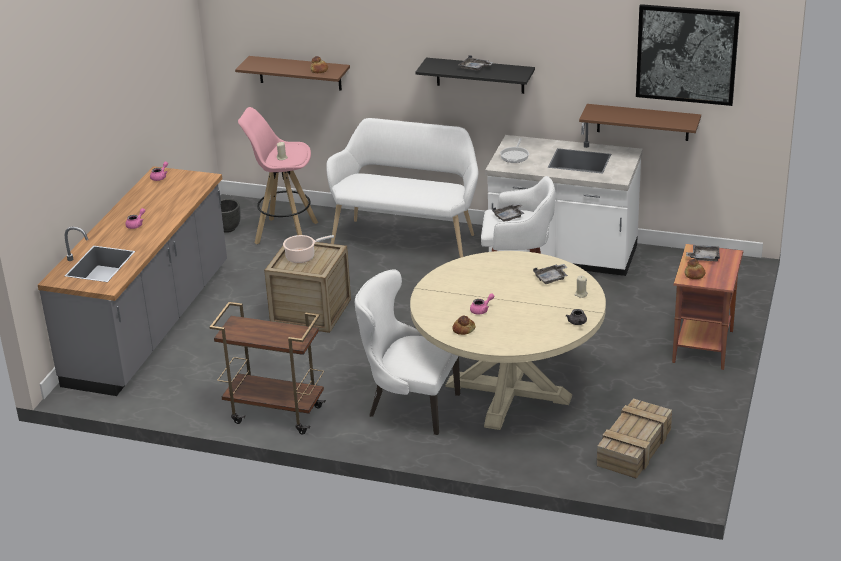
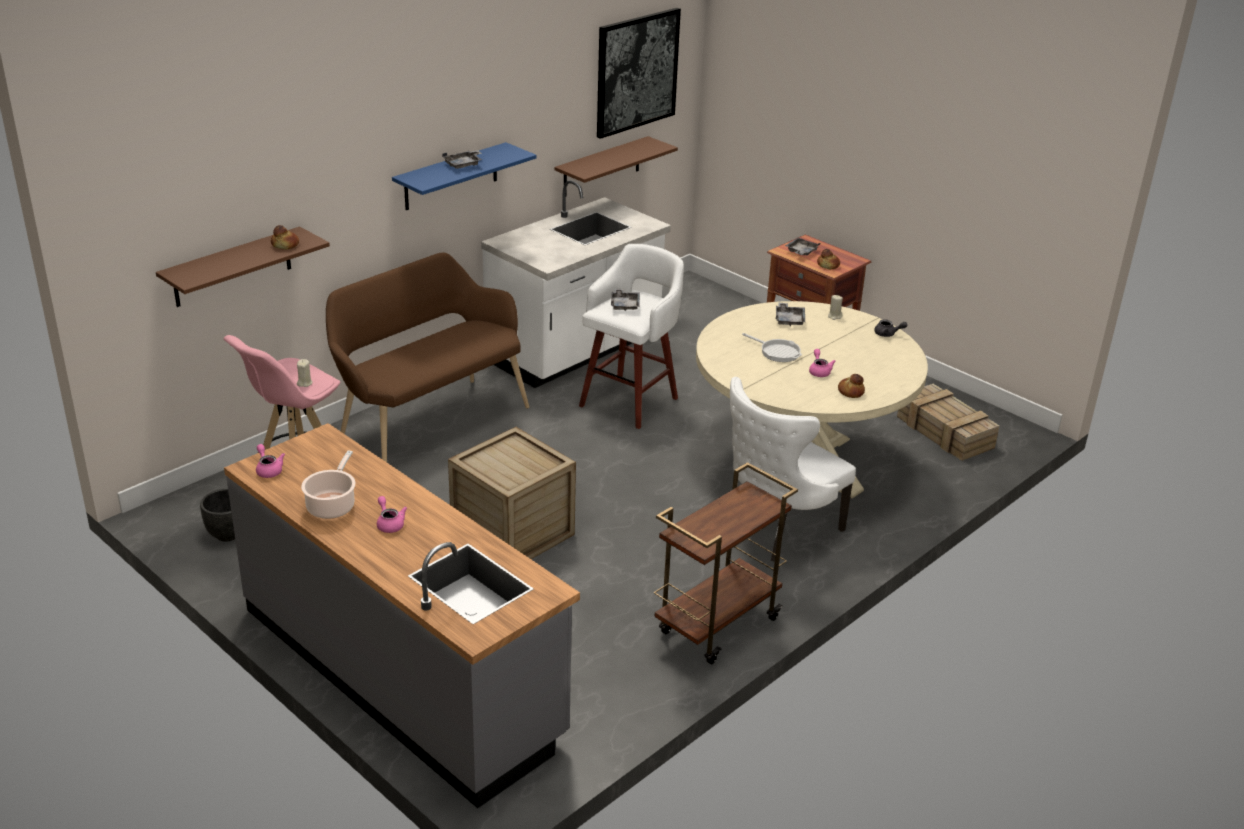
camera: 65 degrees left, 0 degrees up
(302, 257) = (504, 463): cooking pot -> cooking pot (332, 505)
(407, 239) = (428, 421): white bench -> brown bench
(480, 75) = (451, 177): black shelf -> blue shelf
(515, 156) = (537, 251): frying pan -> frying pan (777, 352)

